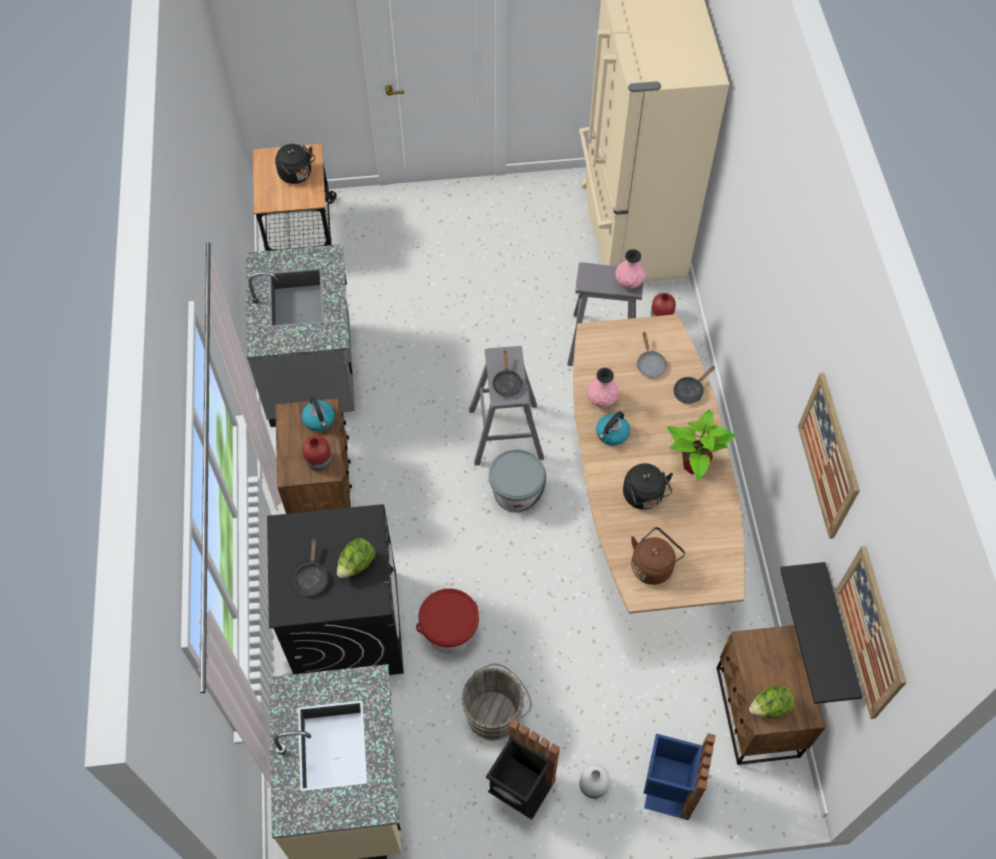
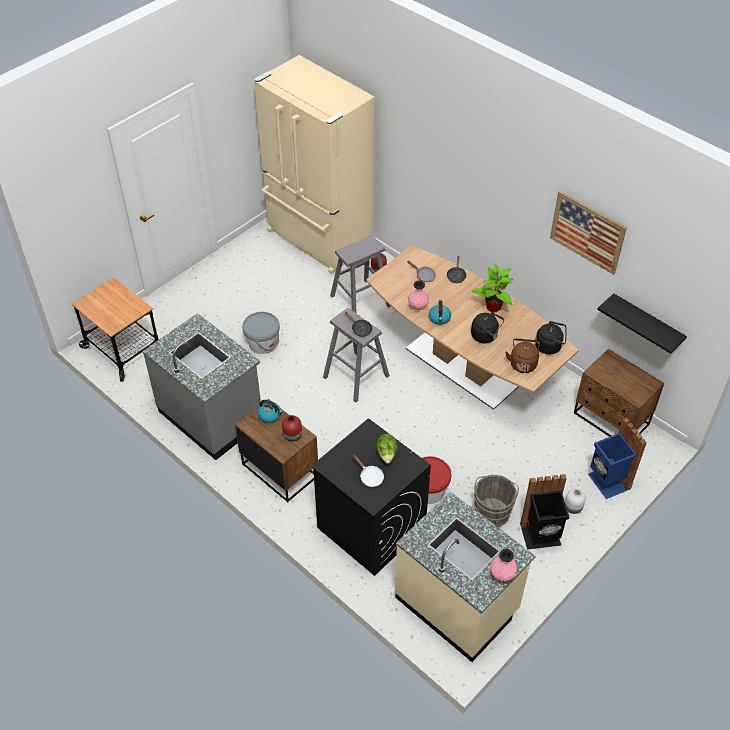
camera: 40 degrees left, 10 degrees down
(297, 175) = (116, 301): black kettle -> black kettle (550, 346)
(312, 577) = (369, 477): black frying pan -> white frying pan
(516, 493) = (392, 401): grey bucket -> grey bucket (263, 343)
(628, 283) = (372, 245): pink vase -> pink vase (502, 575)
(769, 708) = (633, 392): lettuce -> none
(870, 632) = (676, 294): picture -> none

